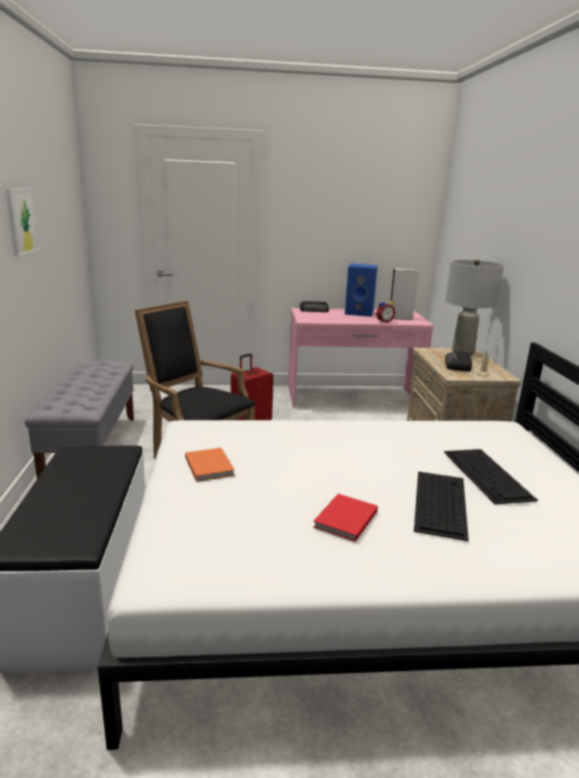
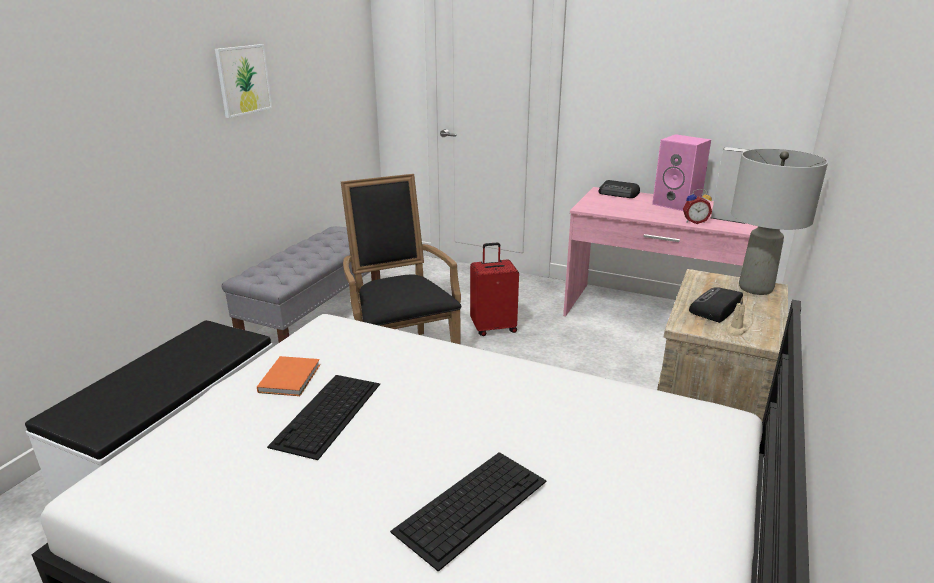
camera: 30 degrees right, 5 degrees up
(344, 520) = (337, 488): red book -> none
(360, 313) = (678, 204): blue speaker -> pink speaker
(488, 475) = (590, 486): keyboard -> keyboard (327, 414)

